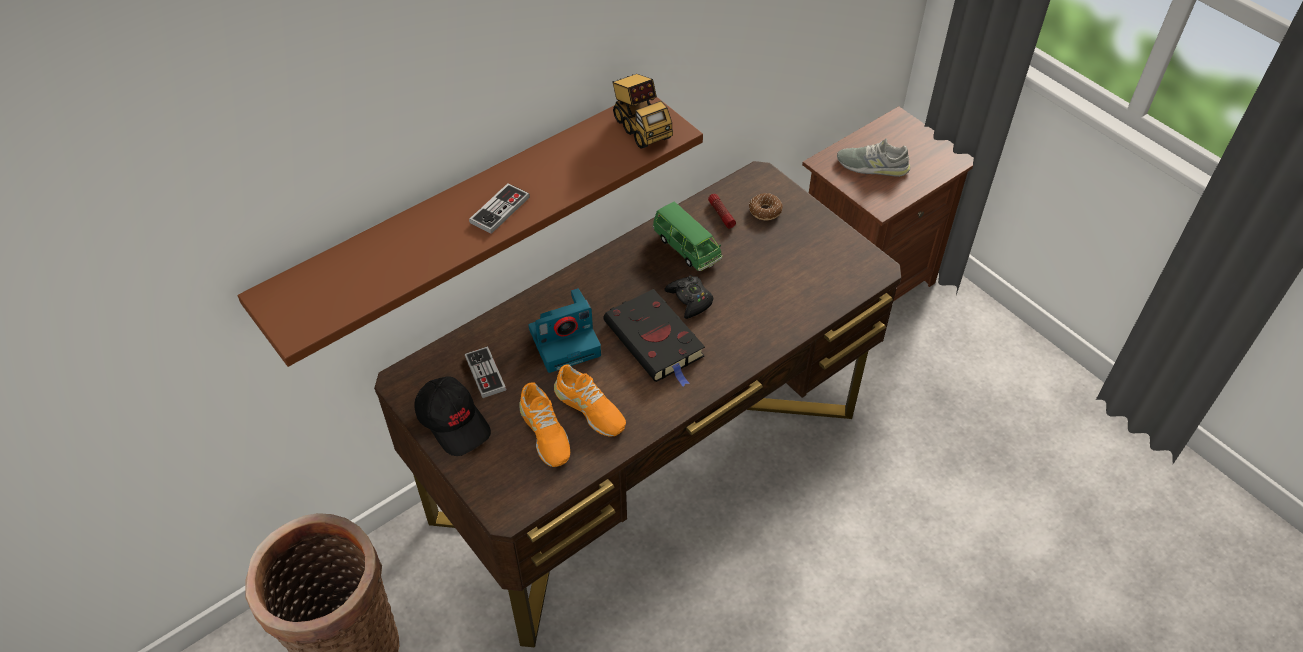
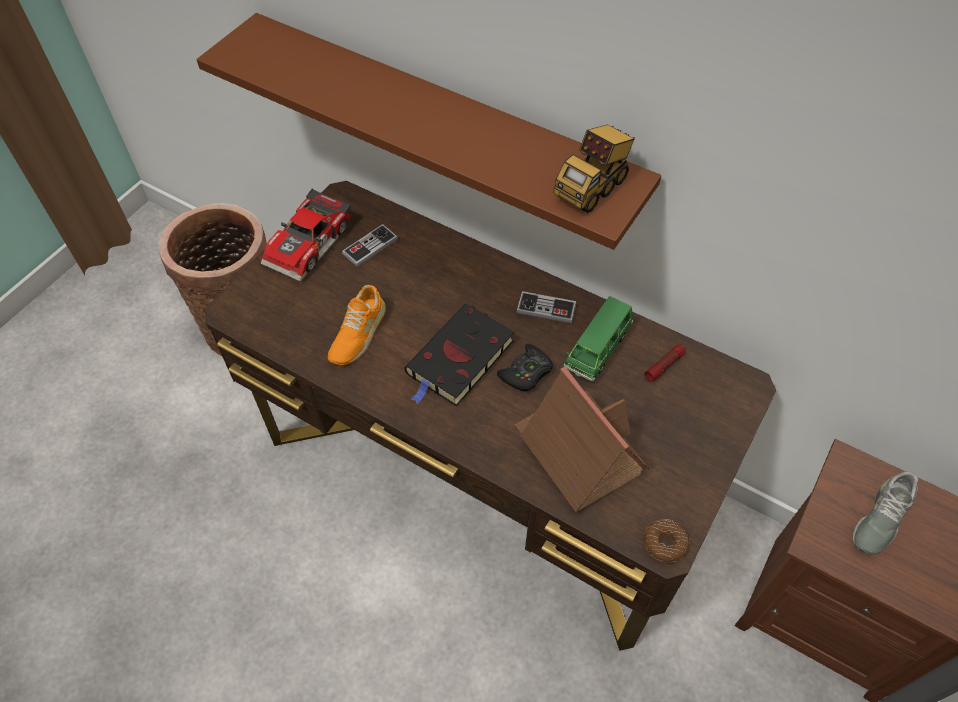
camera: 70 degrees right, 5 degrees up
(454, 422) = (311, 244): black cap -> toy car
(500, 210) = (416, 122): game controller -> game controller (546, 308)
(544, 432) = (320, 309): orange shoe -> none
(566, 341) = (430, 290): camera -> none
(765, 211) = (694, 406): donut -> donut (665, 544)
(779, 291) = (578, 451): none -> toy house
(872, 166) = (880, 518): grey shoe -> grey shoe turned 135 degrees counterclockwise

